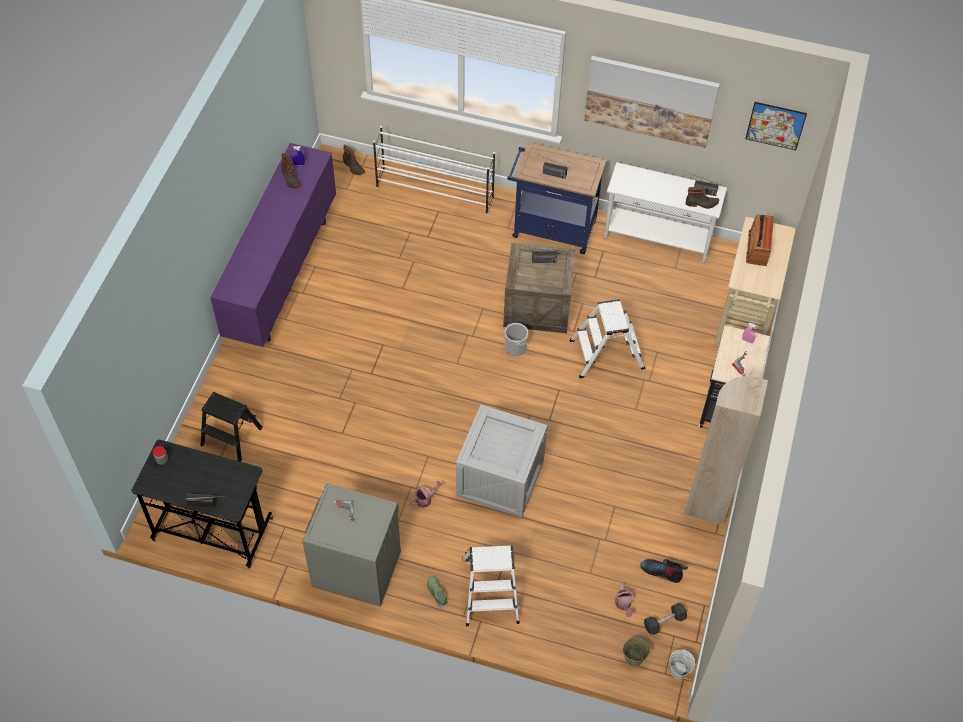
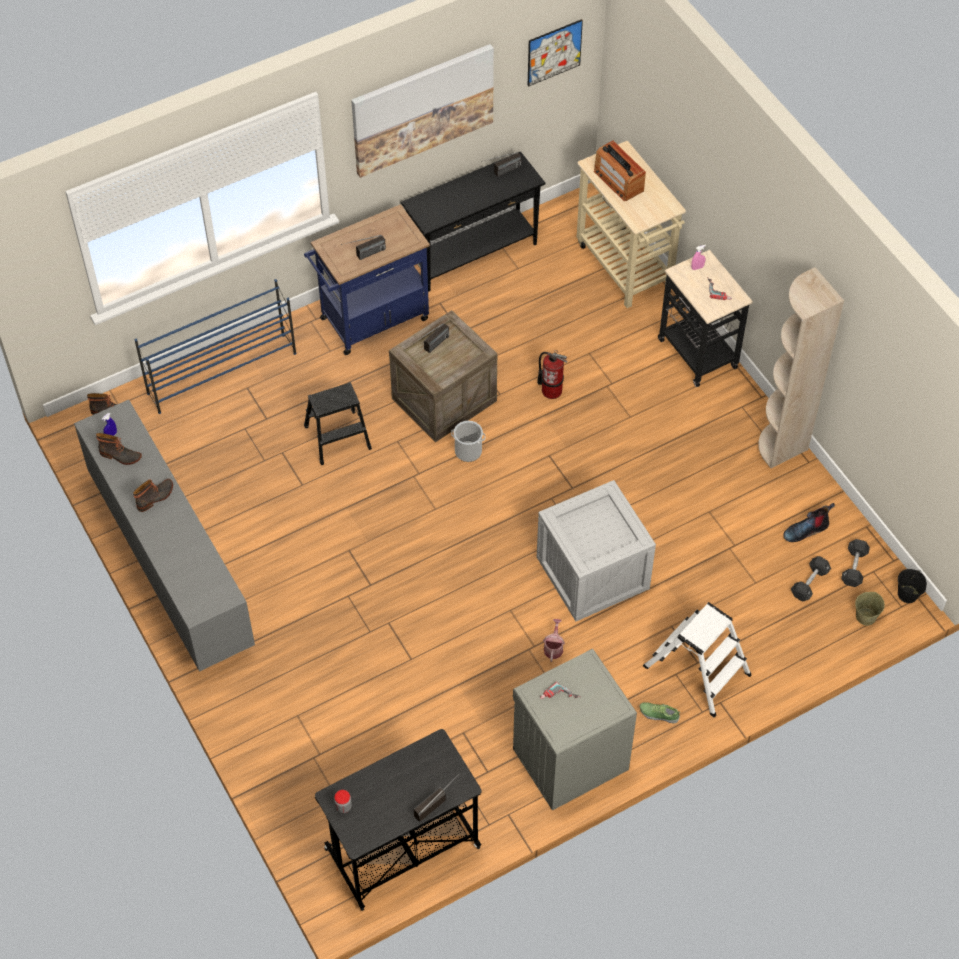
camera: 45 degrees left, 0 degrees up
(232, 436) = (314, 754): black step ladder -> black step ladder (338, 436)
(281, 275) = (171, 571): purple cabinet -> grey cabinet
(435, 193) = (223, 373): white shoe rack -> blue shoe rack
(607, 354) = (551, 390): white step ladder -> fire extinguisher
(623, 605) = (809, 583): watering can -> black dumbbell
(658, 239) = (473, 254): white console table -> black console table
(678, 671) = (908, 595): white bucket -> black bucket
(701, 203) = (517, 182): boot -> boot (156, 497)

